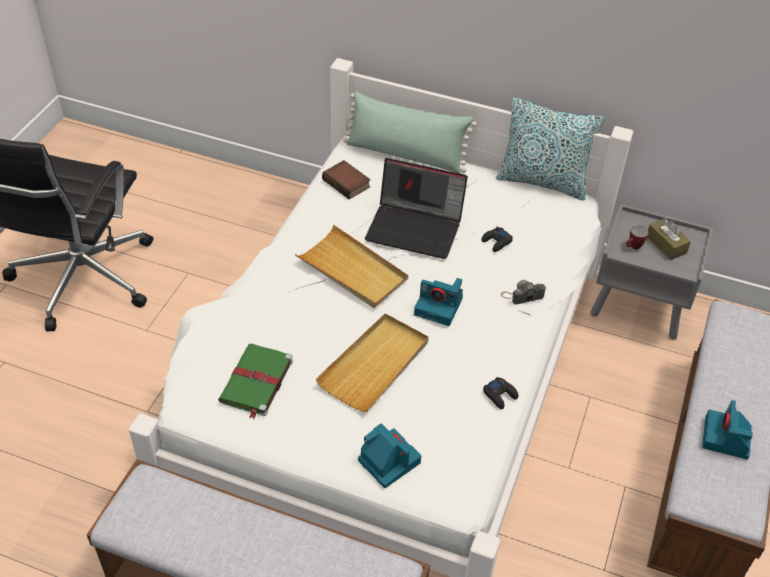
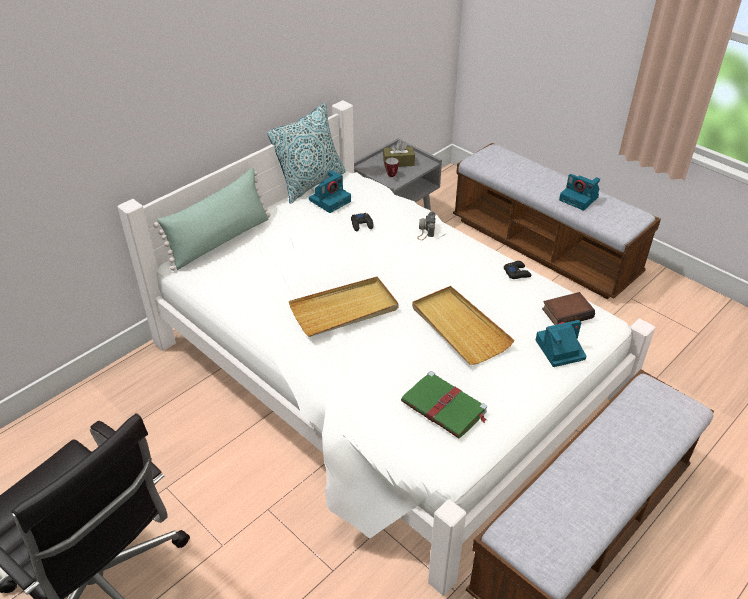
camera: 65 degrees left, 5 degrees down
(347, 183) = (229, 284): book -> book (567, 312)
(416, 228) = (318, 260): laptop -> none
(439, 306) = (414, 274): camera -> camera (330, 200)

